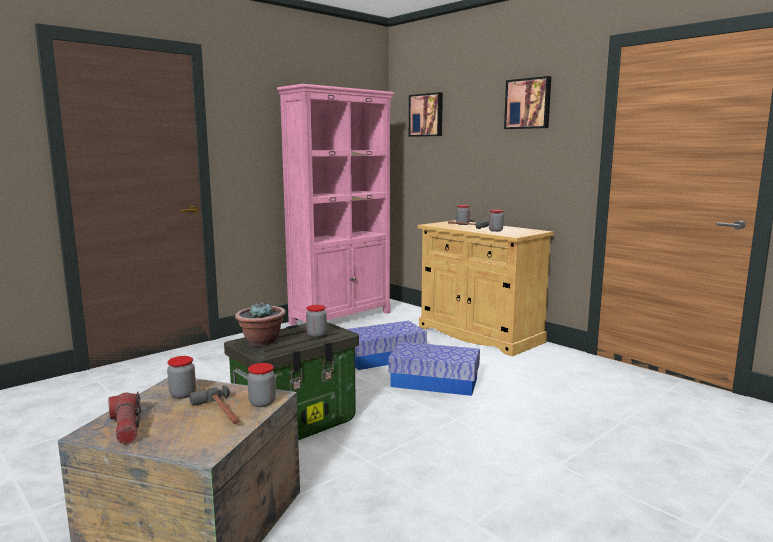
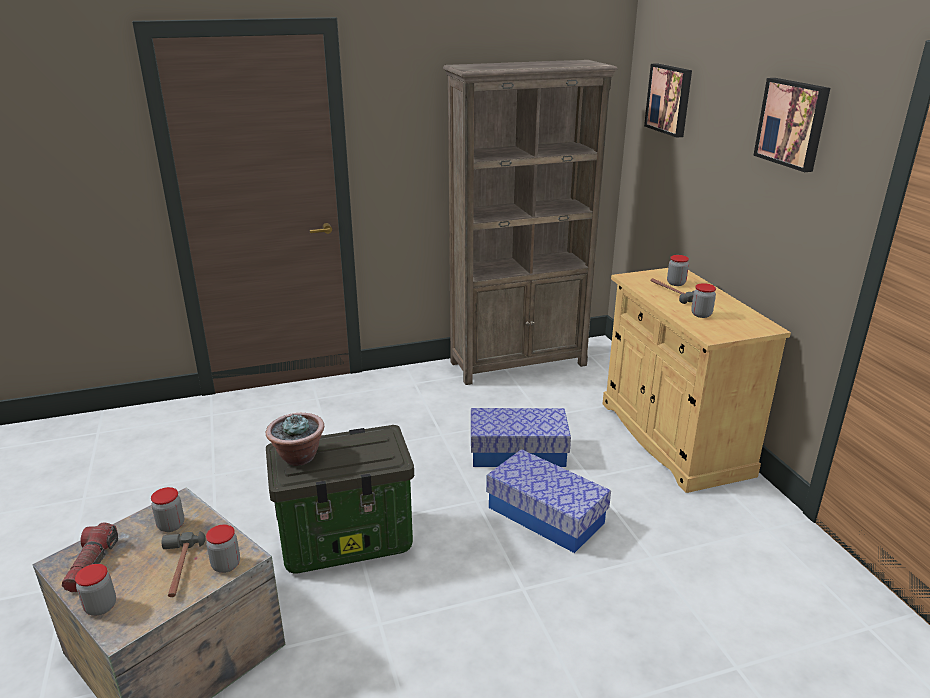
camera: 25 degrees right, 15 degrees up
(316, 335) = (363, 458): jar -> jar (101, 606)
(341, 318) = (519, 363): pink bookcase -> brown bookcase

